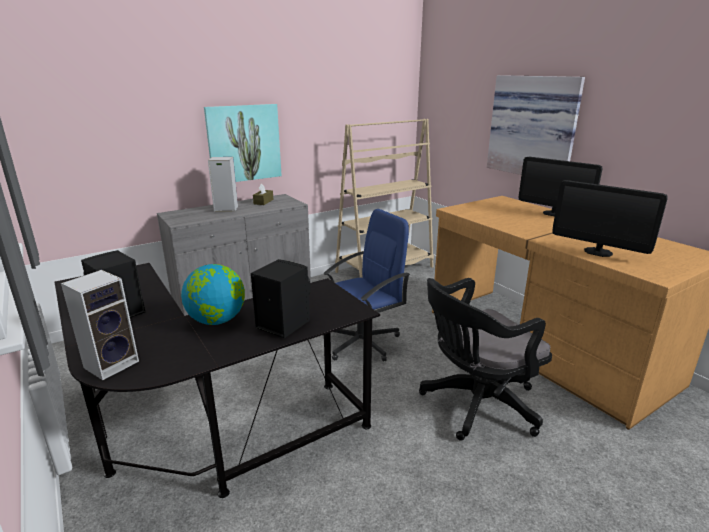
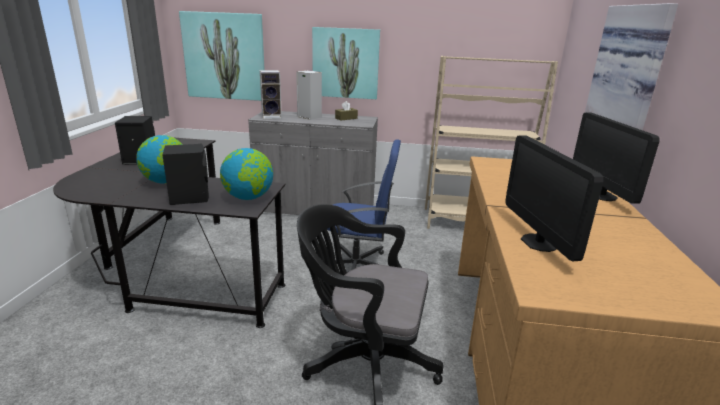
camera: 40 degrees right, 0 degrees up
(89, 155) = (225, 56): none -> picture
(112, 363) = (81, 182): speaker -> speaker (272, 117)
(333, 302) = (248, 198): none -> globe

